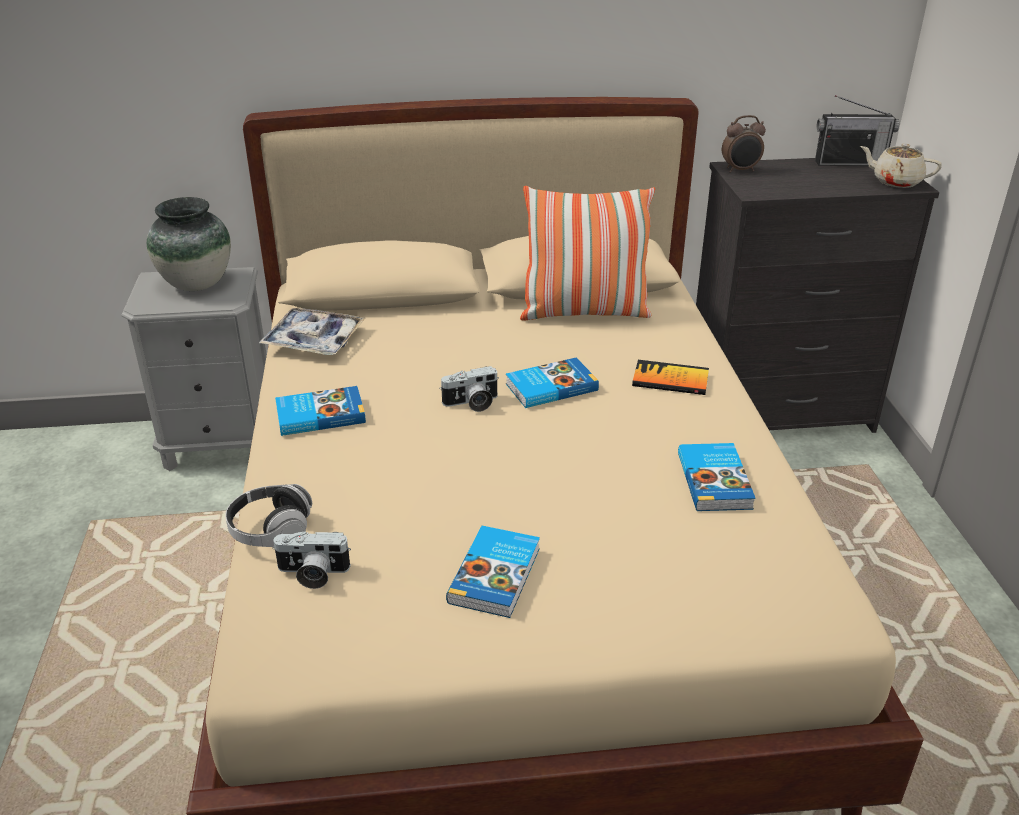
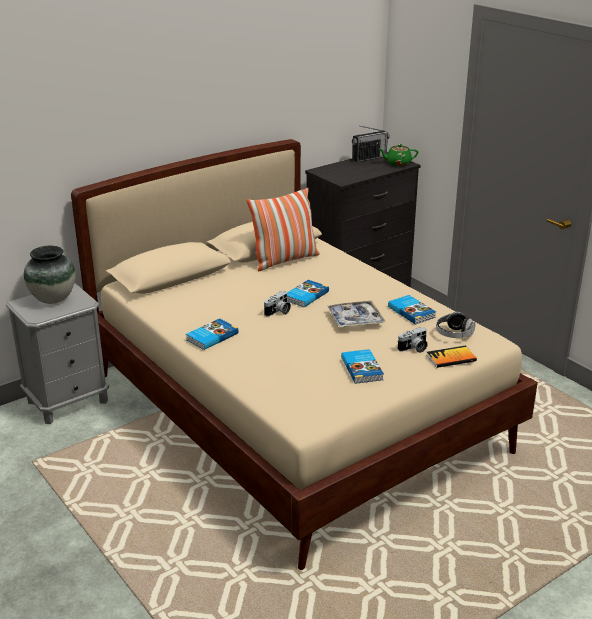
camera: 30 degrees left, 5 degrees down
(271, 531) = (249, 384): headphones -> headphones (454, 334)
(312, 574) = (289, 391): camera -> camera (414, 348)
(314, 340) = (164, 307): tray -> tray (355, 319)
(670, 380) = (354, 279): book -> book (451, 358)
(740, 170) = (324, 171): alarm clock -> none
(895, 181) = (398, 163): beige teapot -> green teapot

